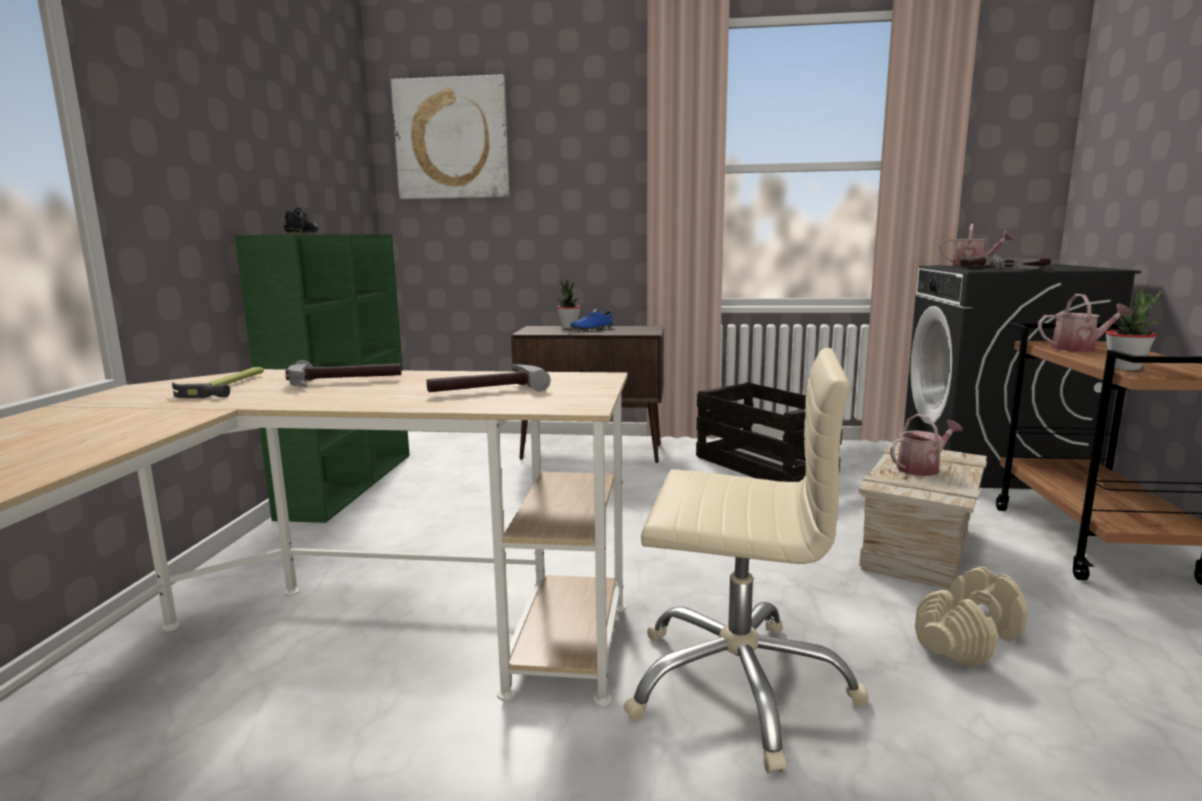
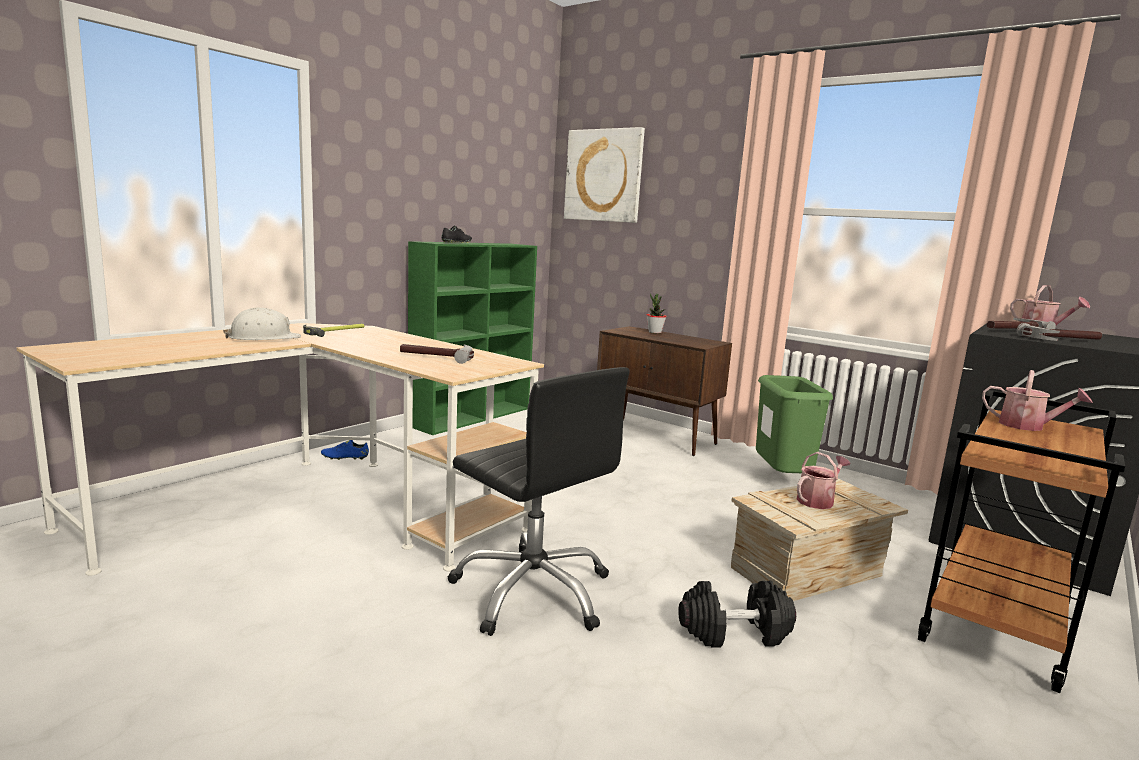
camera: 30 degrees right, 0 degrees up
(125, 417) = (264, 338): none -> white hard hat
(344, 382) = (387, 340): hammer -> none
(592, 329) = (668, 336): blue shoe -> blue shoe (345, 457)
(738, 685) = (533, 591): beige office chair -> black office chair
(766, 465) = (782, 481): crate -> green trash can
(922, 468) = (818, 500): watering can -> watering can turned 45 degrees counterclockwise
(968, 640) = (734, 633): beige dumbbell -> black dumbbell
(1125, 368) = (994, 447): potted plant -> none

